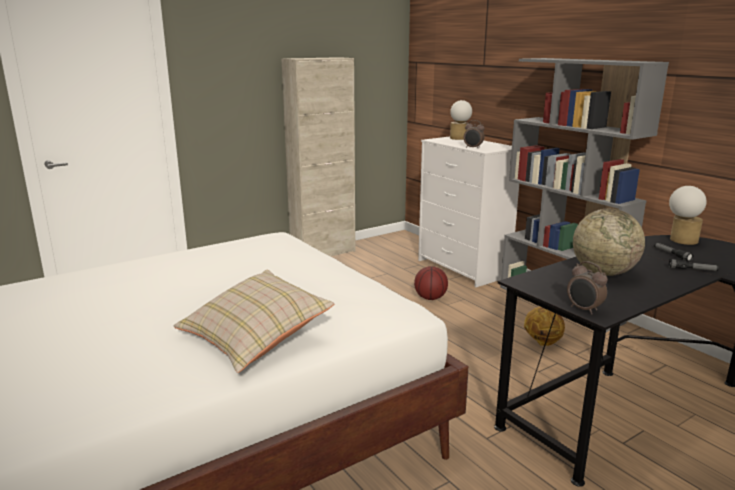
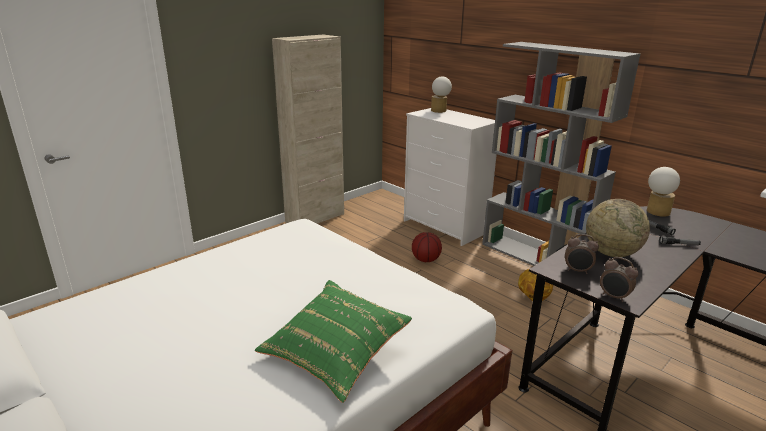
camera: 10 degrees left, 5 degrees up
(255, 338) = (335, 353): beige pillow -> green pillow
(473, 148) = (458, 123): alarm clock -> alarm clock (577, 271)

